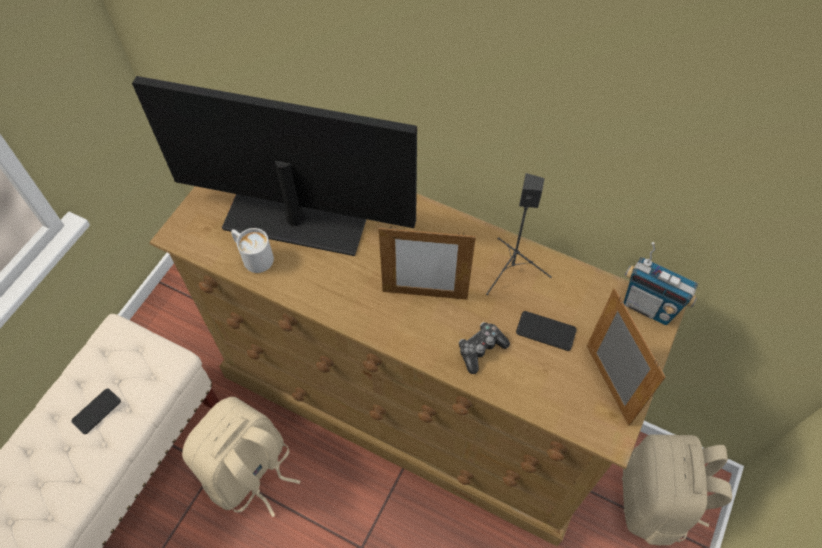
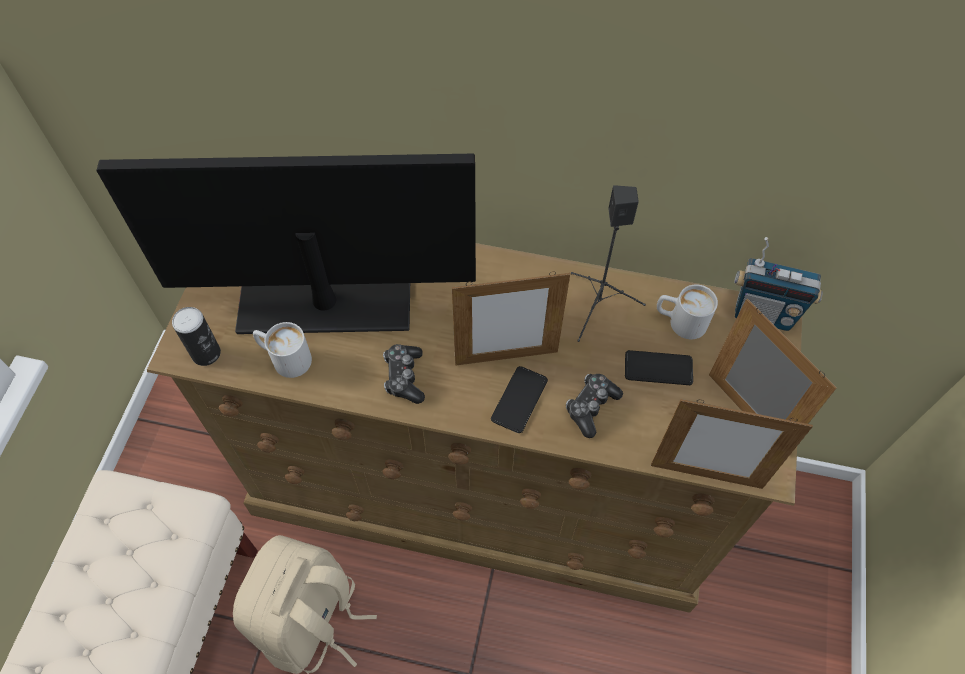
camera: 15 degrees left, 0 degrees up
(96, 411) = (114, 596): phone -> phone (519, 400)
(196, 239) = (206, 353): none -> can
(340, 292) = (404, 377): none -> game controller
(558, 427) = (706, 476): none -> picture frame
(576, 297) = (680, 321): none -> white mug
(655, 502) = (781, 534): beige backpack -> none

